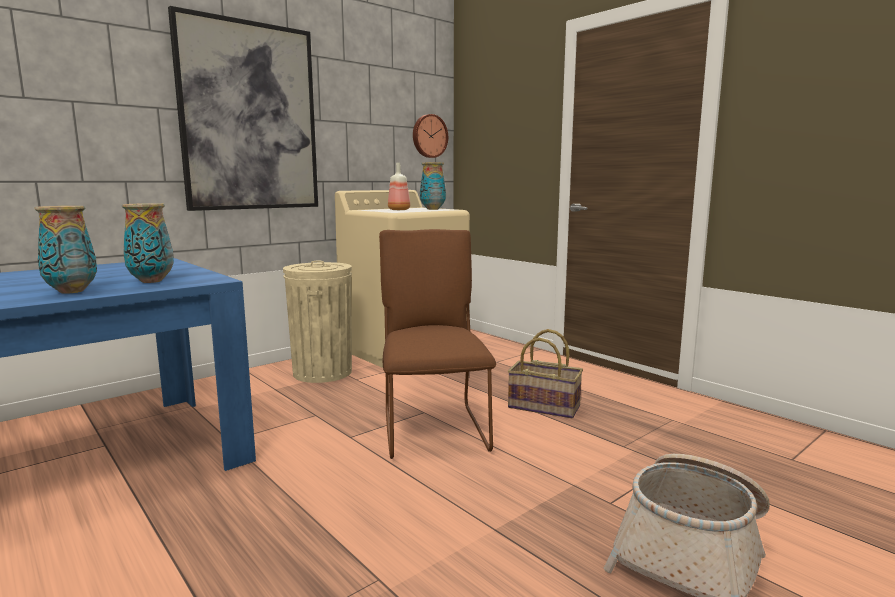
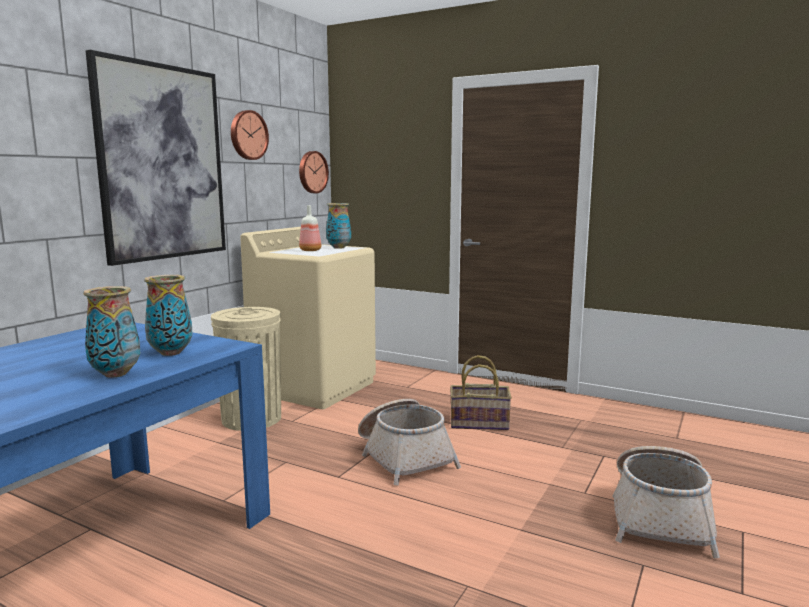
camera: 20 degrees left, 0 degrees up
(350, 95) = (248, 135): none -> wall clock
(433, 428) = (404, 456): brown chair -> basket

